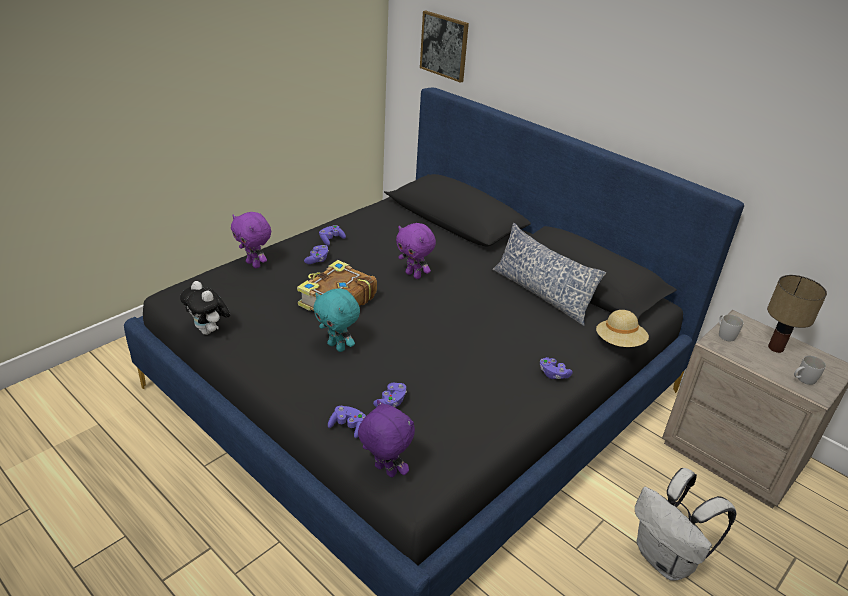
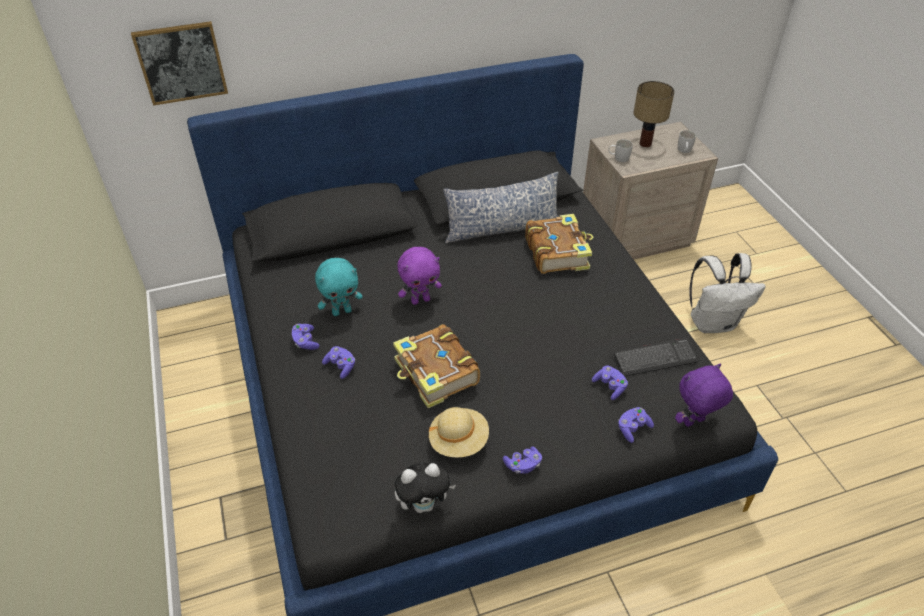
camera: 60 degrees left, 10 degrees up
(254, 264) = (310, 427): purple plush toy -> none
(337, 346) = (509, 399): turquoise plush toy -> turquoise plush toy (342, 311)
(450, 425) = (655, 358): none -> keyboard
(541, 331) = (557, 252): none -> book
(553, 374) = (615, 270): purple game controller -> purple game controller (522, 465)
(619, 343) = (593, 216): beige hat -> beige hat (459, 441)

